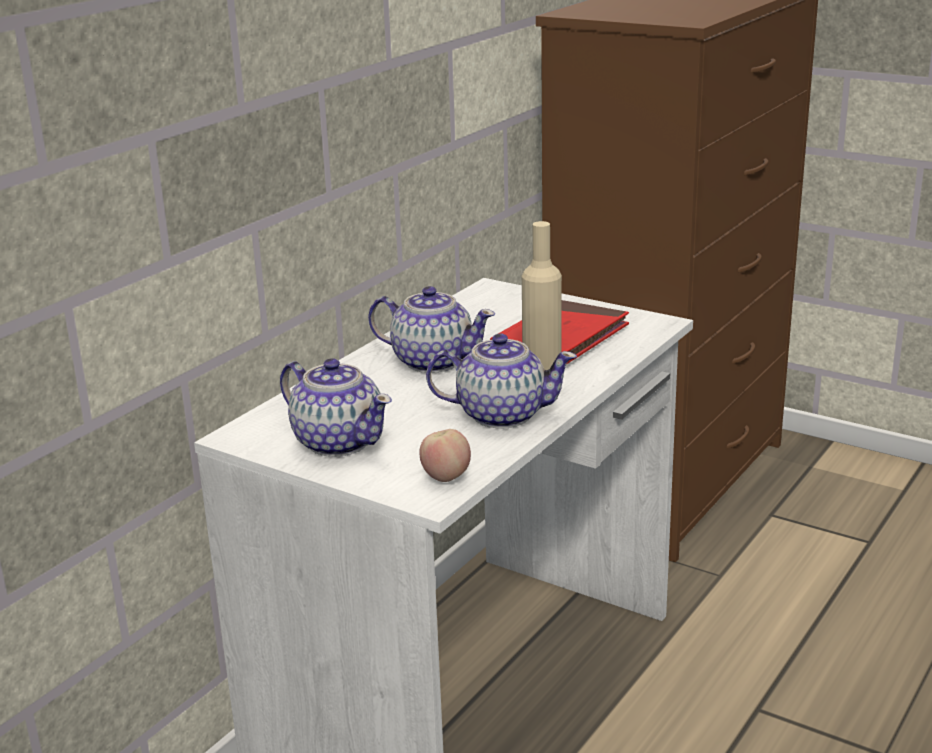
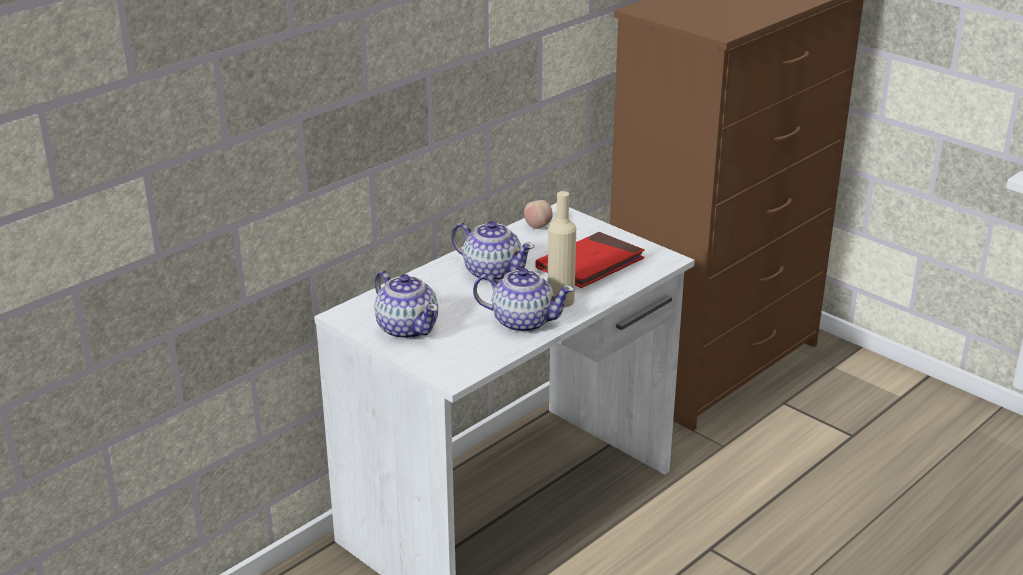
camera: 10 degrees right, 5 degrees up
(446, 478) = (468, 364): apple -> apple (538, 226)

